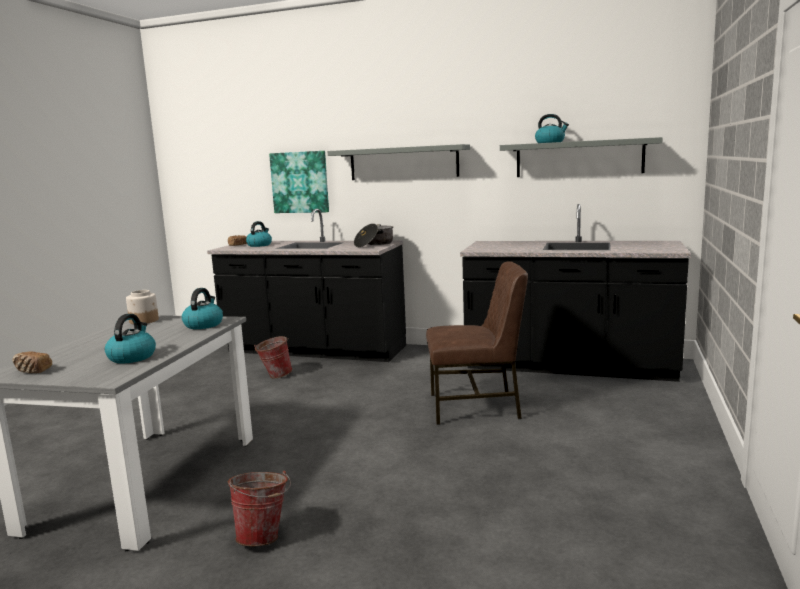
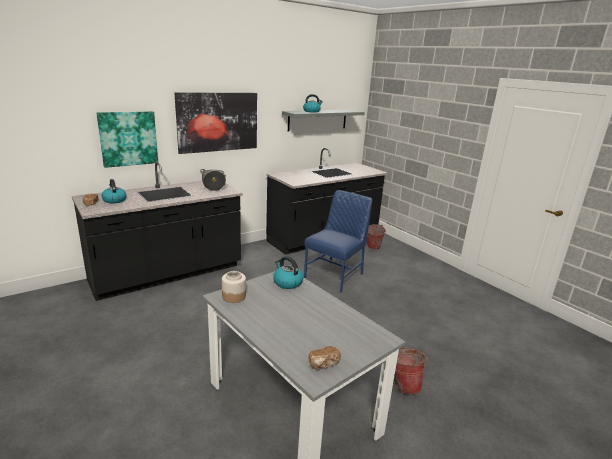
camera: 55 degrees left, 10 degrees up
(132, 357) = (339, 322): kettle -> none
(274, 376) = (187, 303): bucket -> bucket (372, 248)
(403, 163) = (218, 122): grey shelf -> picture
(476, 407) = (335, 275): brown chair -> blue chair

